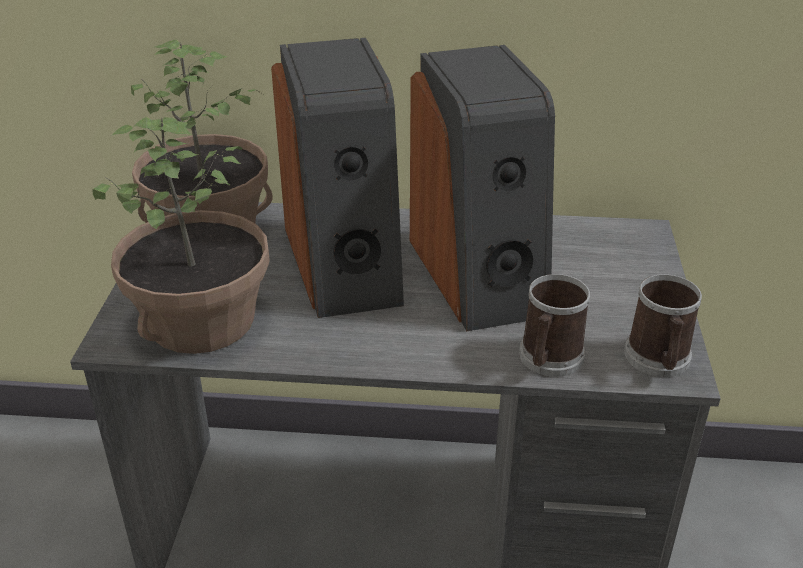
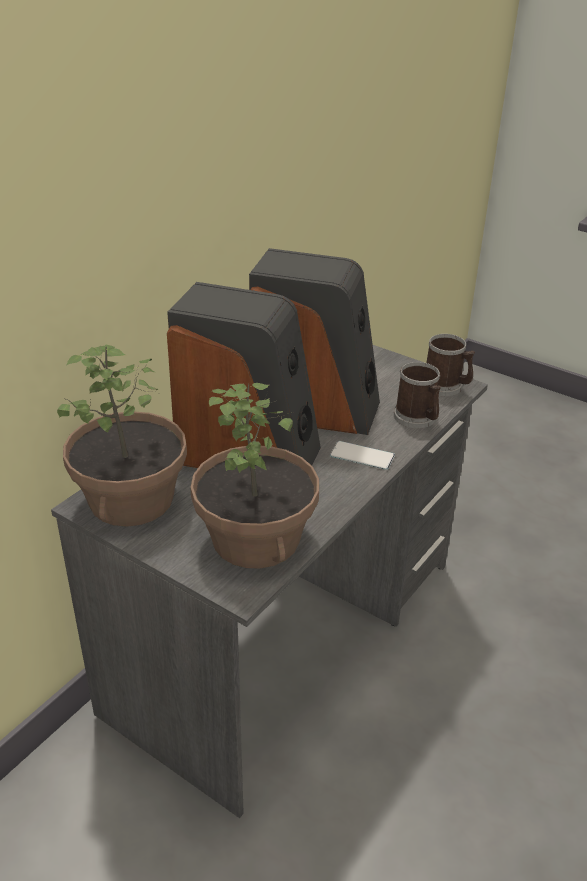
camera: 60 degrees left, 0 degrees up
(417, 341) = (362, 456): none -> phone

